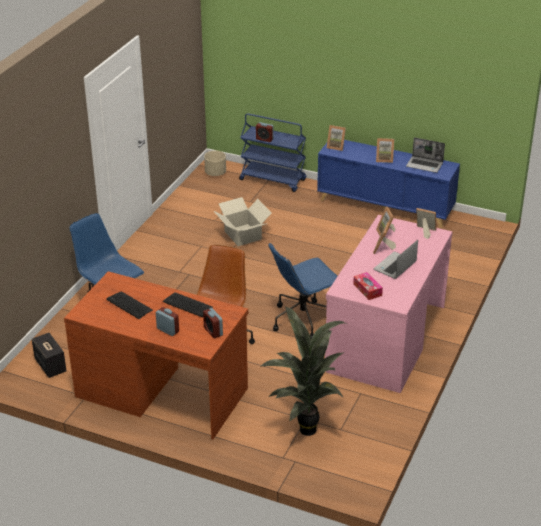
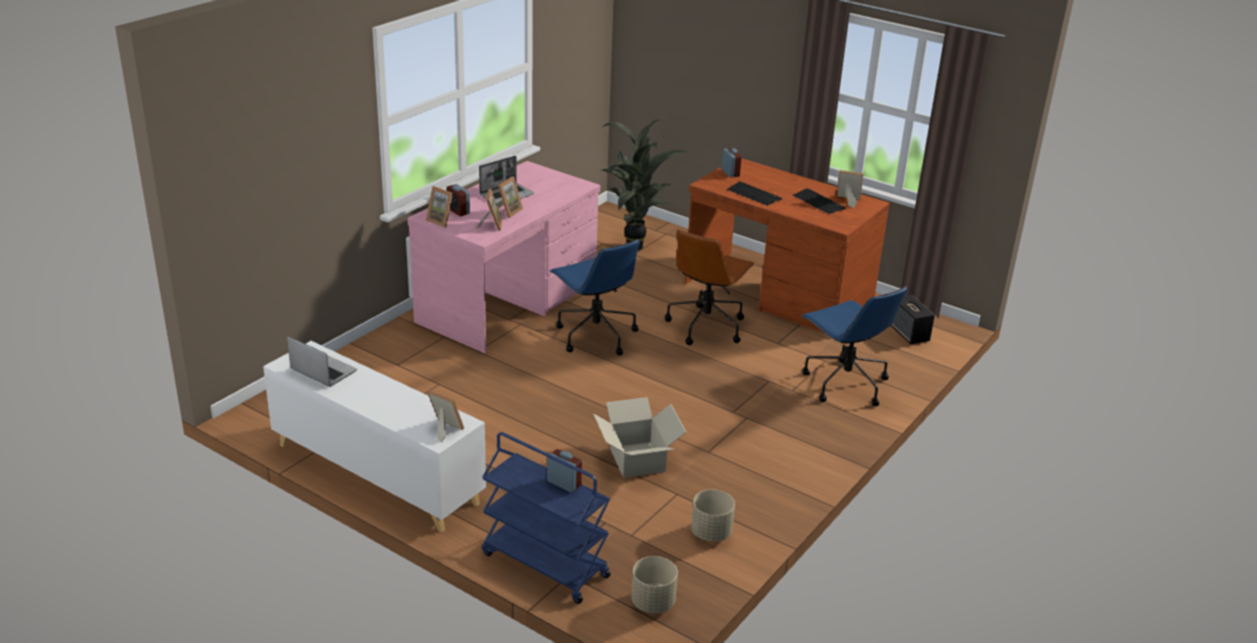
camera: 170 degrees left, 5 degrees down
(168, 330) = (777, 179): alarm clock -> alarm clock (458, 211)
(192, 204) = (711, 533): none -> beige planter
(303, 319) = (595, 335): blue office chair -> blue office chair turned 75 degrees clockwise
(367, 290) = (553, 181): tissue box -> none
(384, 159) = (379, 392): picture frame -> picture frame (847, 201)
(385, 206) = (376, 473): blue cabinet -> white cabinet

